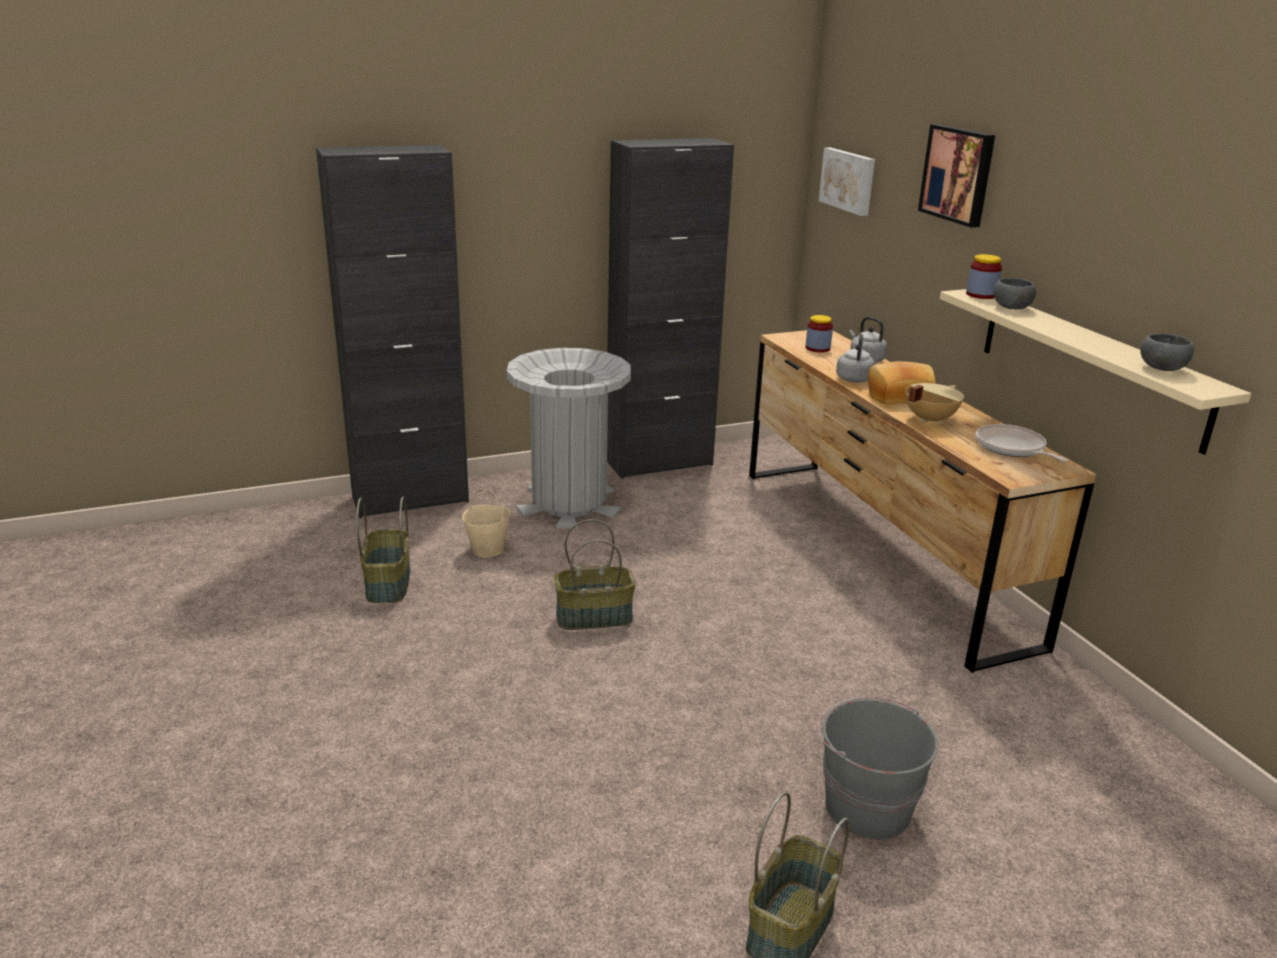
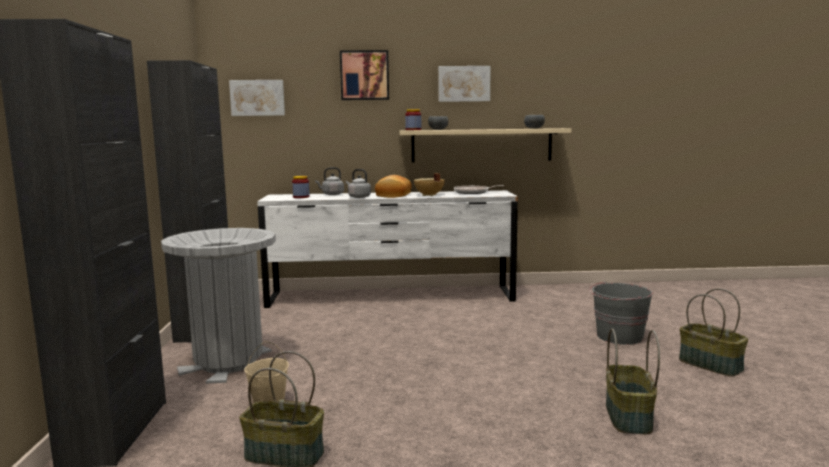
camera: 70 degrees left, 15 degrees down
(594, 616) = (408, 374): basket -> basket (627, 416)
(877, 551) = (390, 297): brown dresser -> white dresser
(1089, 228) = (464, 84): none -> picture

